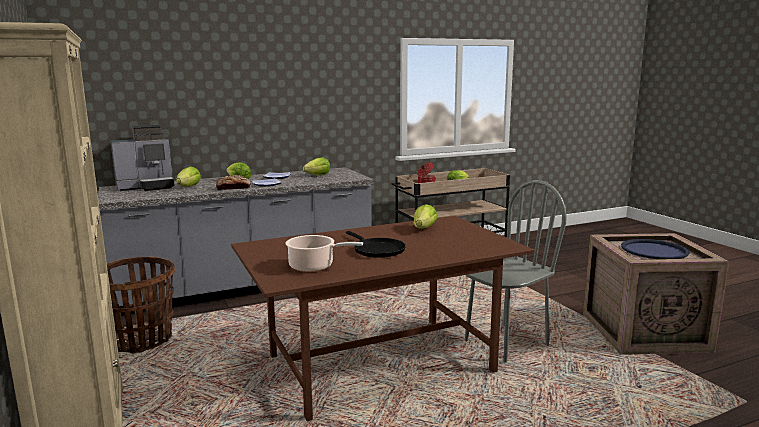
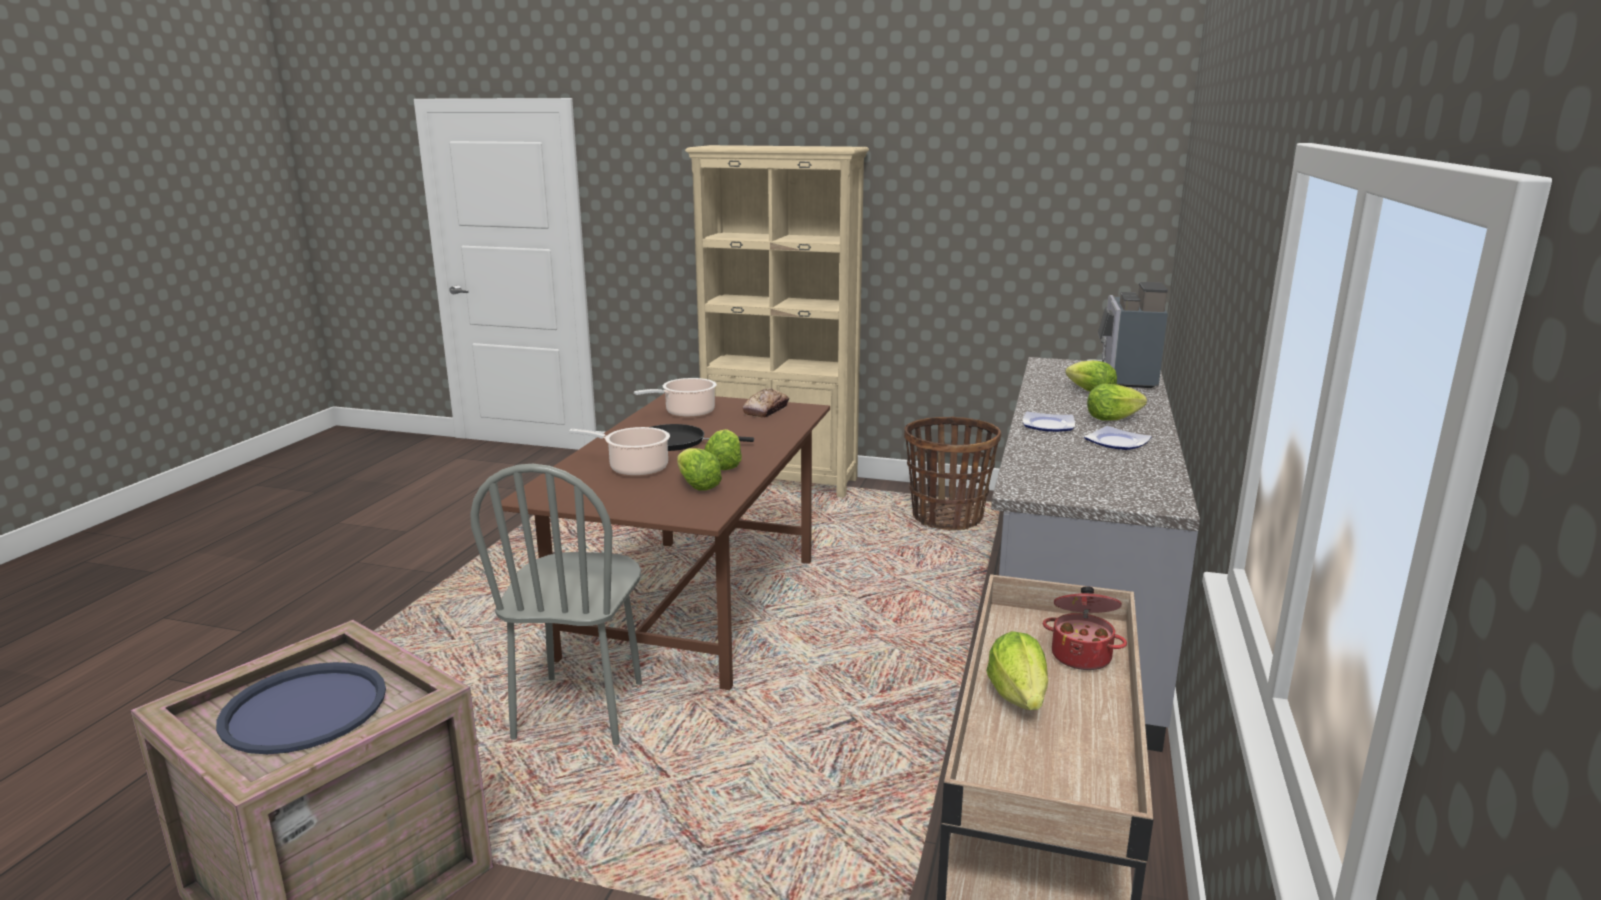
camera: 130 degrees right, 5 degrees up
(233, 188) = (1043, 407): bread -> bread (766, 410)
(318, 175) = (1095, 469): lettuce -> lettuce (724, 465)
(433, 244) = (634, 468): none -> cooking pot

